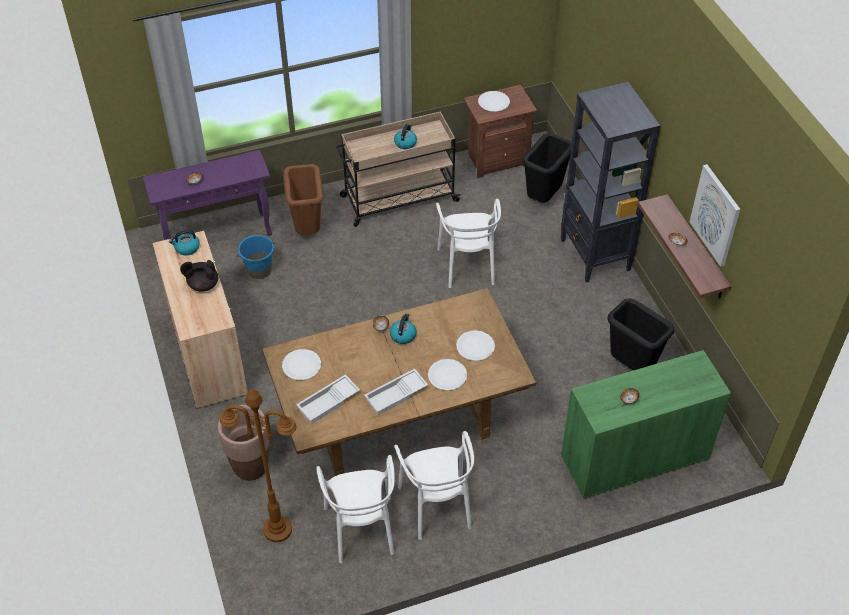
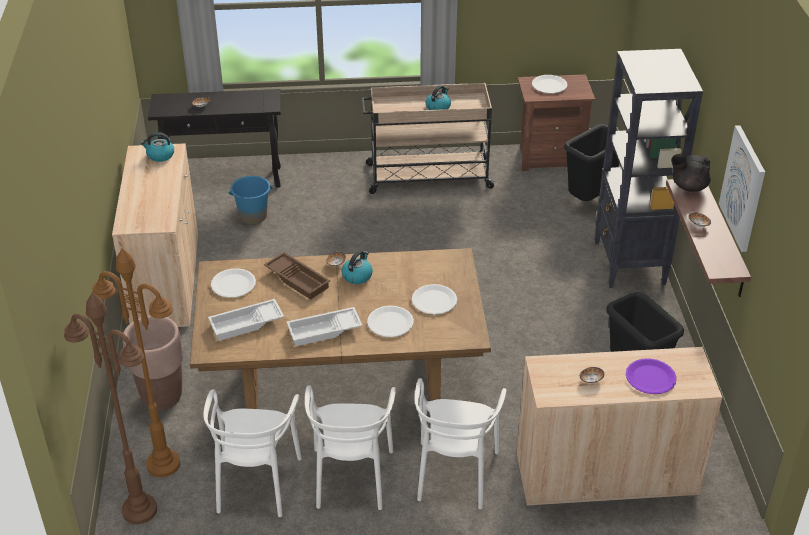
camera: 15 degrees right, 10 degrees down
(202, 284) = (160, 189): black teapot -> black teapot (688, 187)
(218, 236) = (225, 179): purple console table -> black console table
(274, 576) = (139, 510): none -> brown floor lamp
(307, 229) = (319, 188): brown trash can -> none
(355, 348) = (298, 279): none -> brown tray
(468, 265) = (480, 249): white chair -> white chair (454, 474)
(634, 457) = (605, 475): green cabinet -> beige cabinet
(673, 387) = (650, 378): none -> purple plate

